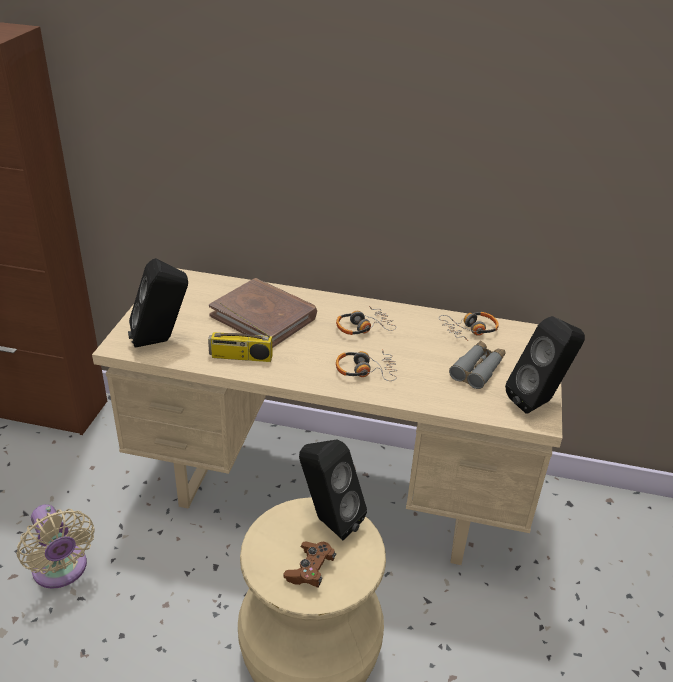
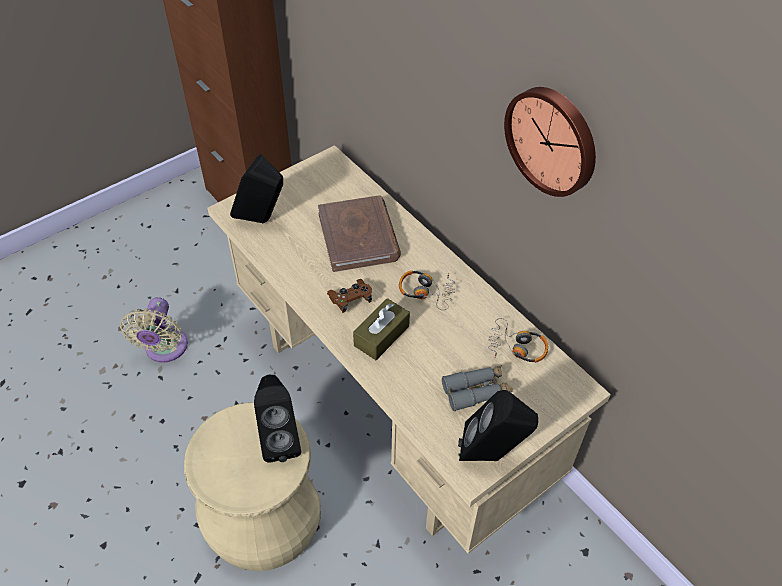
camera: 40 degrees right, 15 degrees up
(240, 357) = (302, 267): radio -> none
(310, 570) = (231, 468): brown game controller -> brown game controller (350, 300)
(365, 370) = (381, 336): headphones -> brown tissue box
(461, 112) = (553, 140): none -> wall clock

